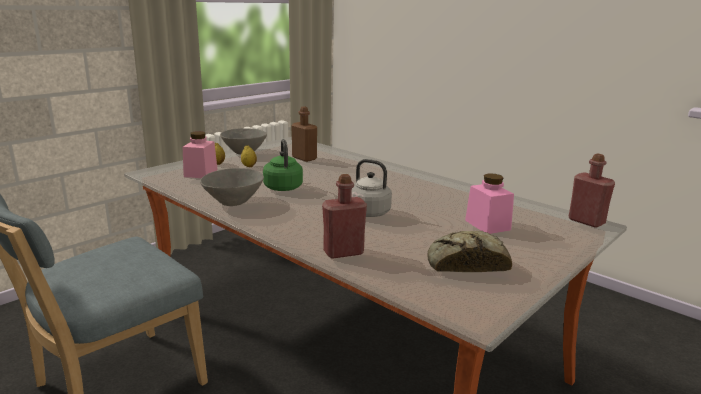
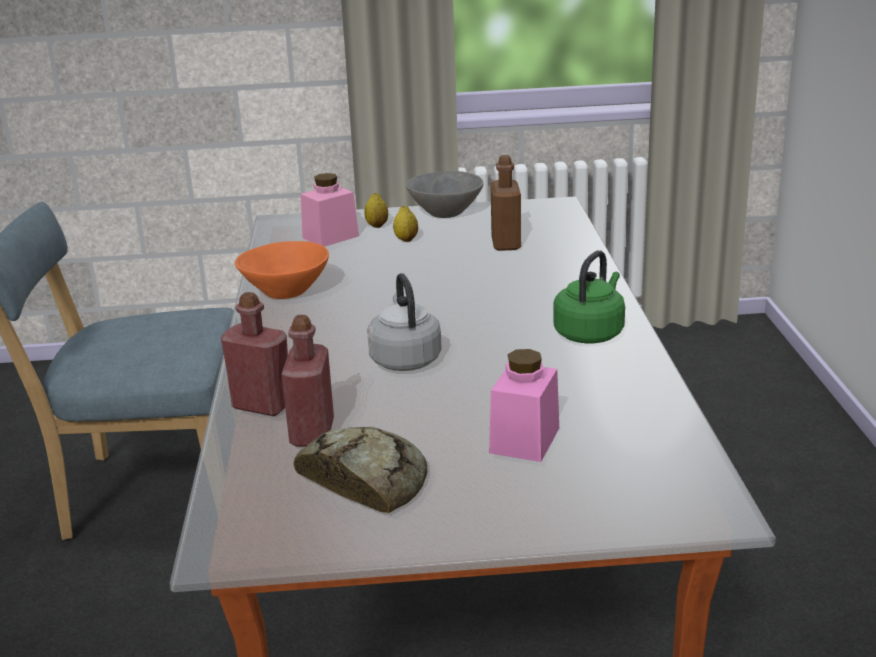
camera: 45 degrees right, 5 degrees up
(232, 202) = (285, 292): grey bowl -> orange bowl
(283, 187) = (382, 286): green kettle -> green kettle (590, 333)
(586, 221) = (709, 499): red bottle -> red bottle (312, 433)

